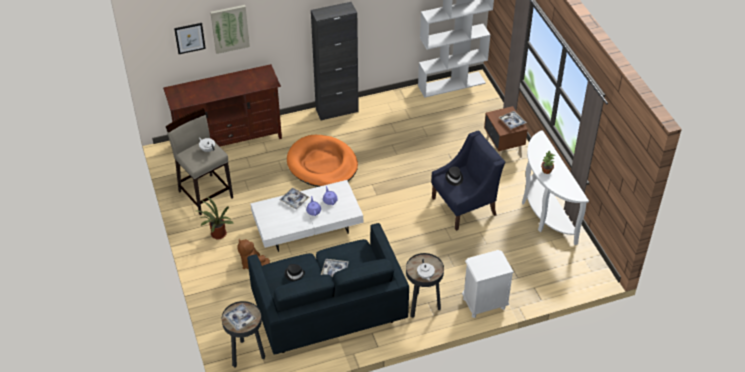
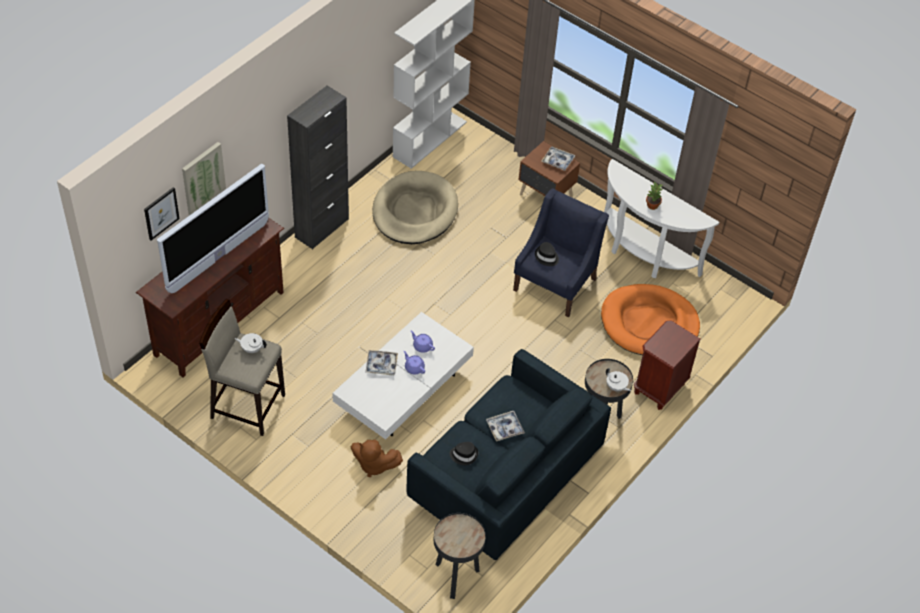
camera: 35 degrees left, 5 degrees up
(217, 235) = (304, 451): potted plant -> none
(227, 87) = (218, 257): none -> television
(240, 319) = (459, 538): tray -> none
(322, 164) = (358, 304): orange dog bed -> orange dog bed (649, 324)
(405, 124) = (414, 211): none -> beige dog bed
(484, 303) = (659, 388): white nightstand -> brown nightstand

